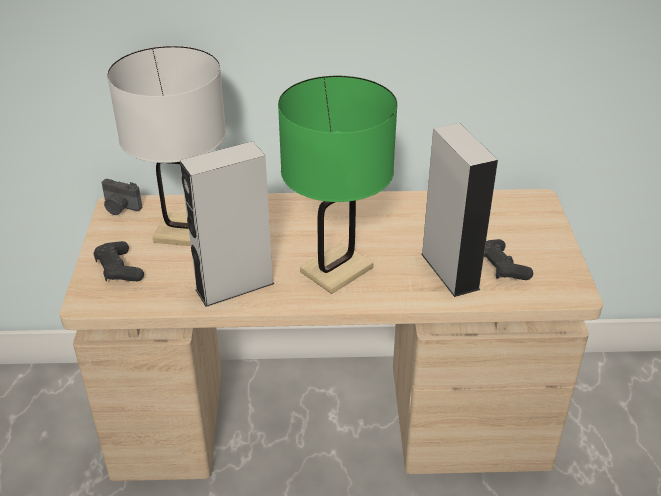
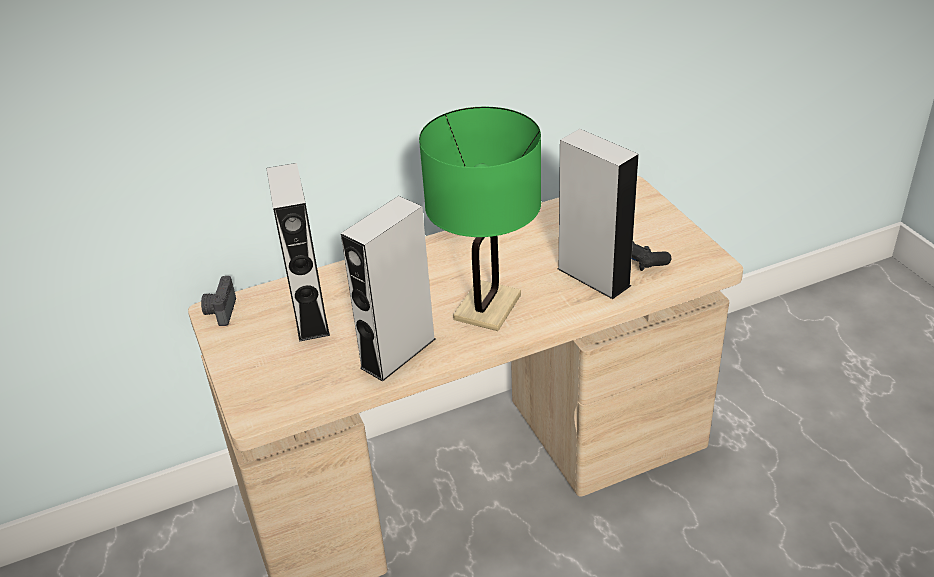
camera: 20 degrees left, 0 degrees up
(119, 269) = (265, 373): black game controller -> none
(120, 208) = (220, 311): camera -> camera turned 90 degrees clockwise
(186, 232) = (310, 315): white table lamp -> grey speaker

